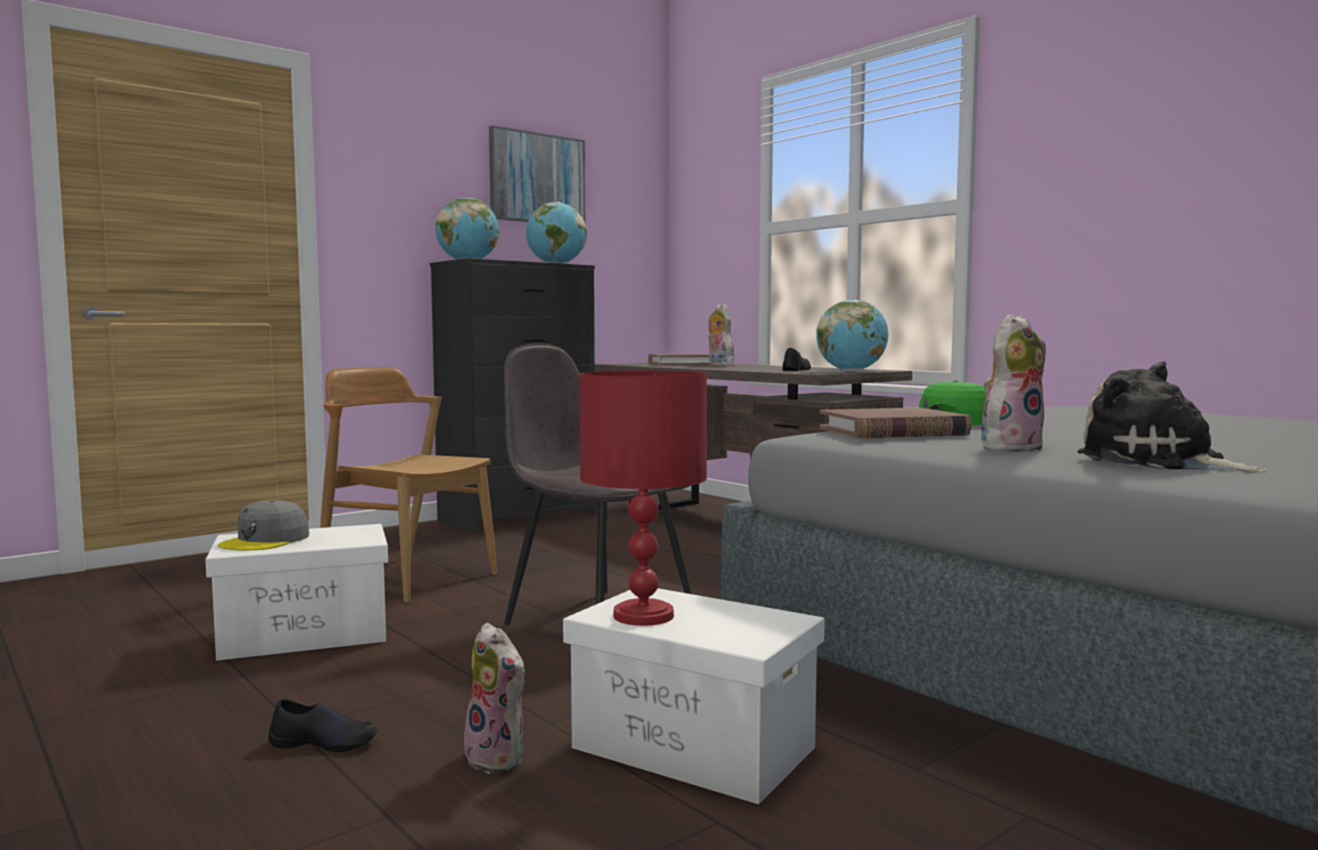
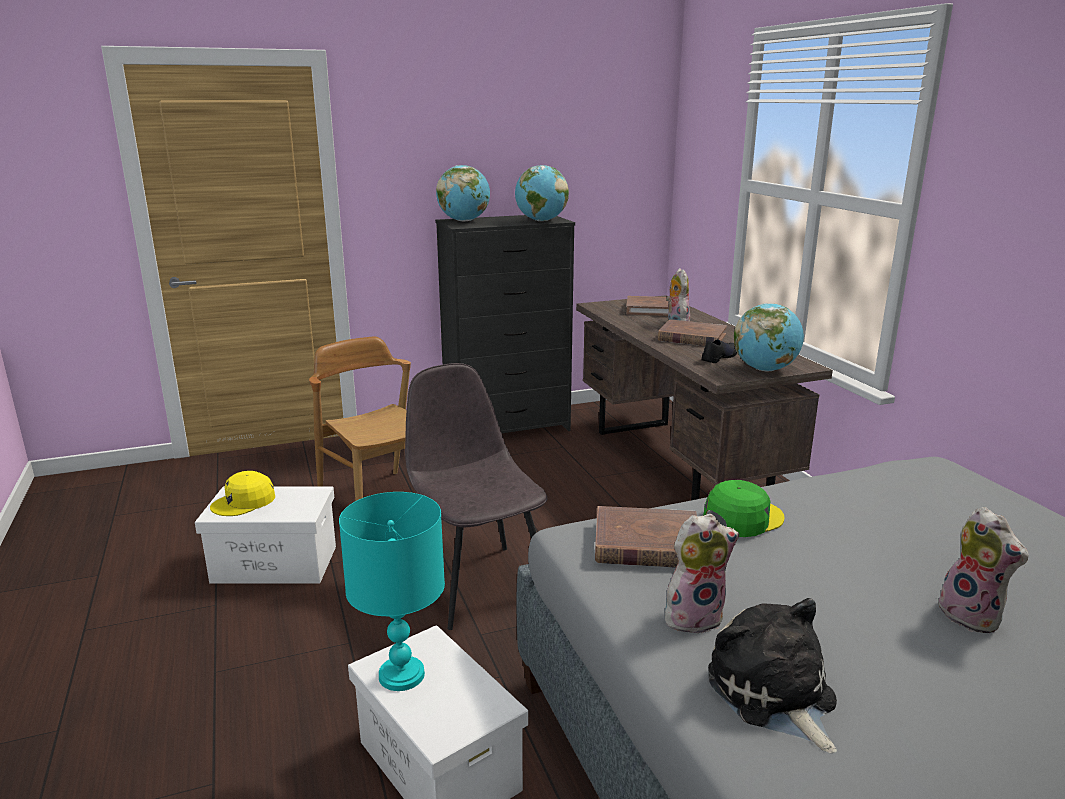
camera: 20 degrees right, 15 degrees up
(266, 541) = (244, 502): grey cap -> yellow cap
(324, 742) = (220, 694): black shoe -> none
(500, 758) = (310, 741): plush toy -> plush toy (973, 616)
(537, 178) = (538, 131): picture -> none
(643, 615) = (402, 674): red table lamp -> turquoise table lamp
(749, 367) = (691, 337): none -> brown book

